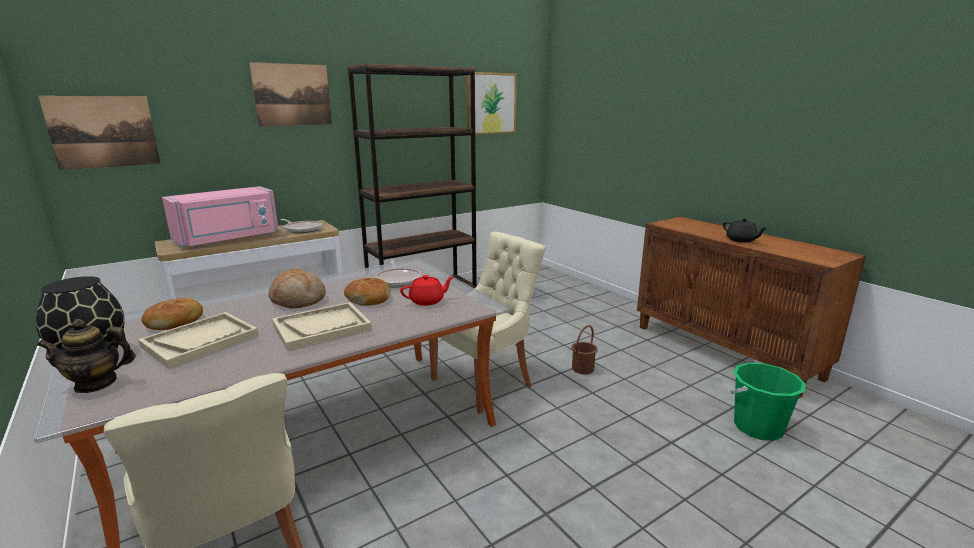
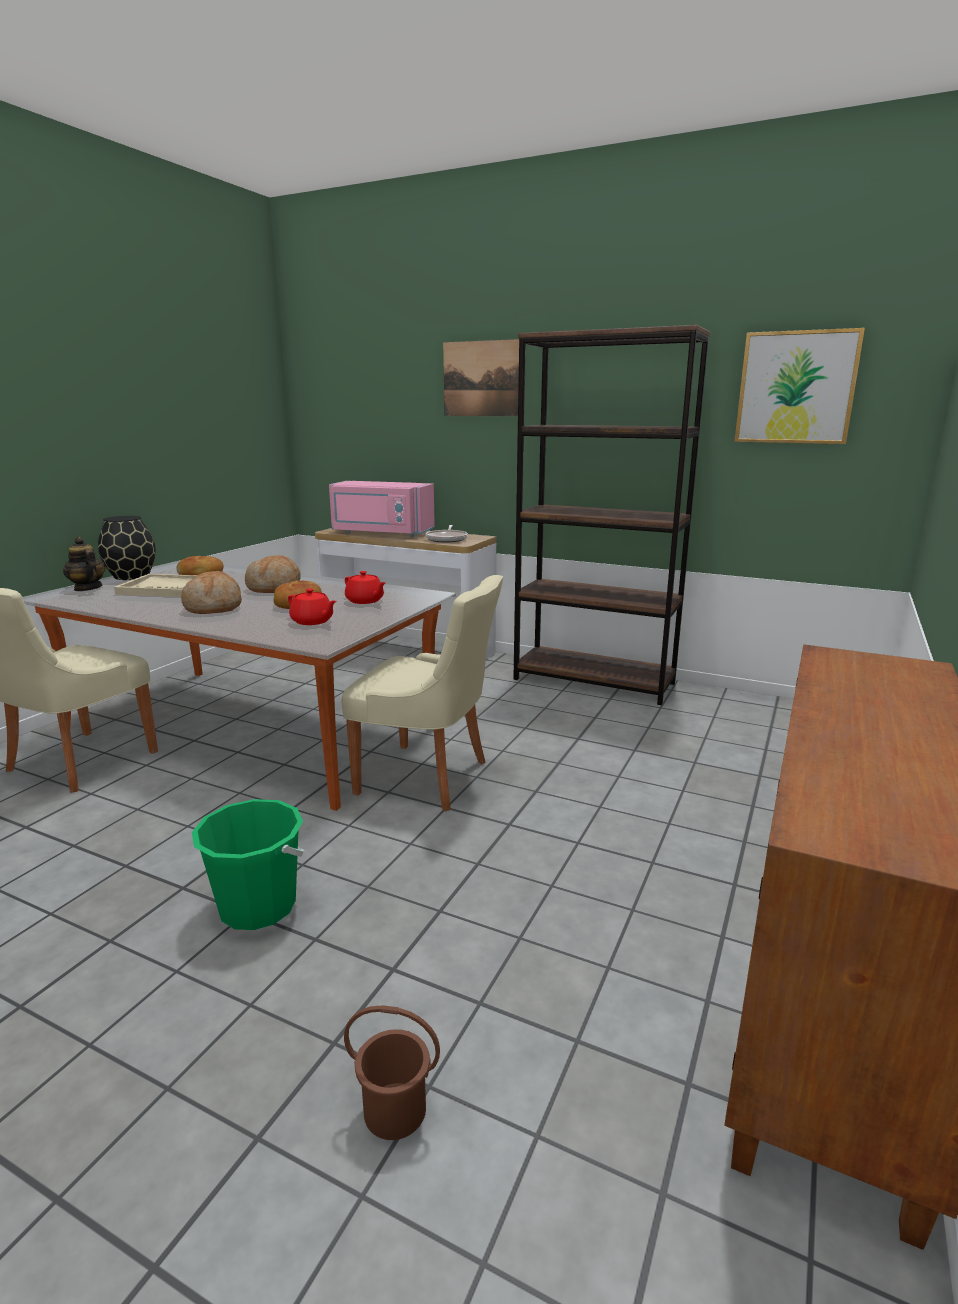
camera: 60 degrees right, 0 degrees up
(103, 132) = (328, 416): picture -> none
(322, 327) = (214, 607): beige tray -> bread
(398, 280) = (365, 601): frying pan -> red teapot
(583, 368) = (542, 840): brown bucket -> brown bucket (395, 1111)
(741, 240) = (844, 728): black teapot -> none
(758, 427) = (523, 1087): green bucket -> green bucket (258, 907)

